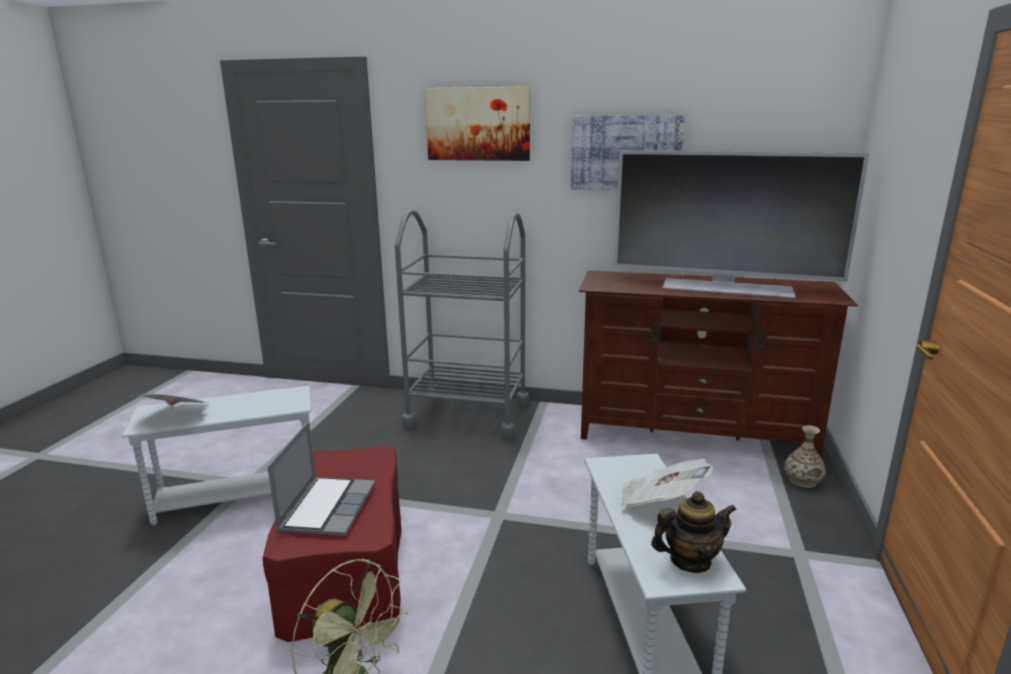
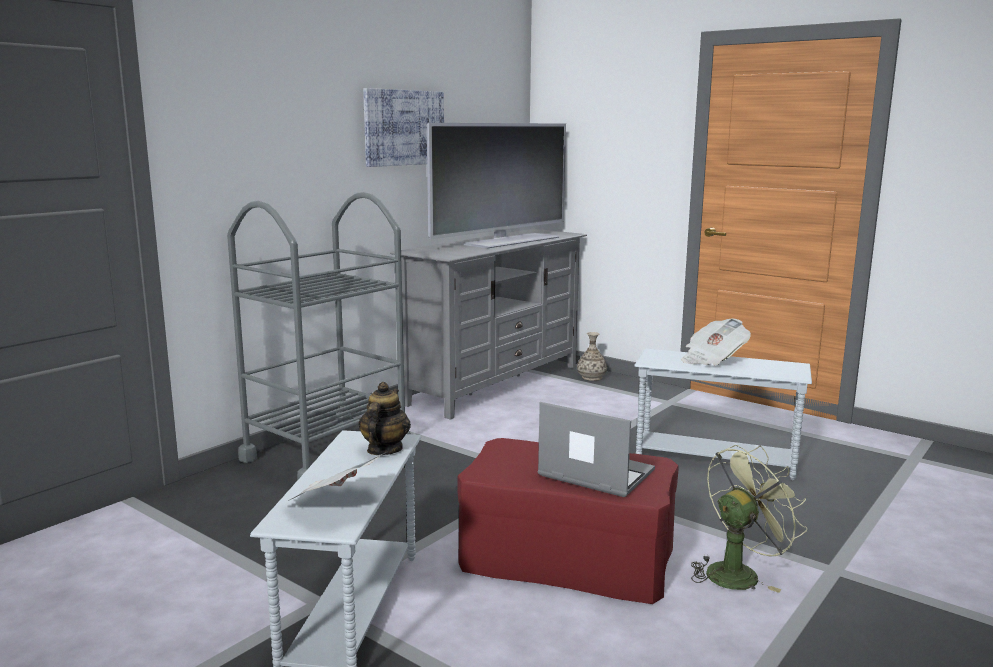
camera: 65 degrees left, 5 degrees down
(478, 124) = (276, 93): picture -> none
(690, 561) = (780, 366): teapot -> teapot (384, 449)
(695, 434) = (494, 384): brown tv stand -> grey tv stand

